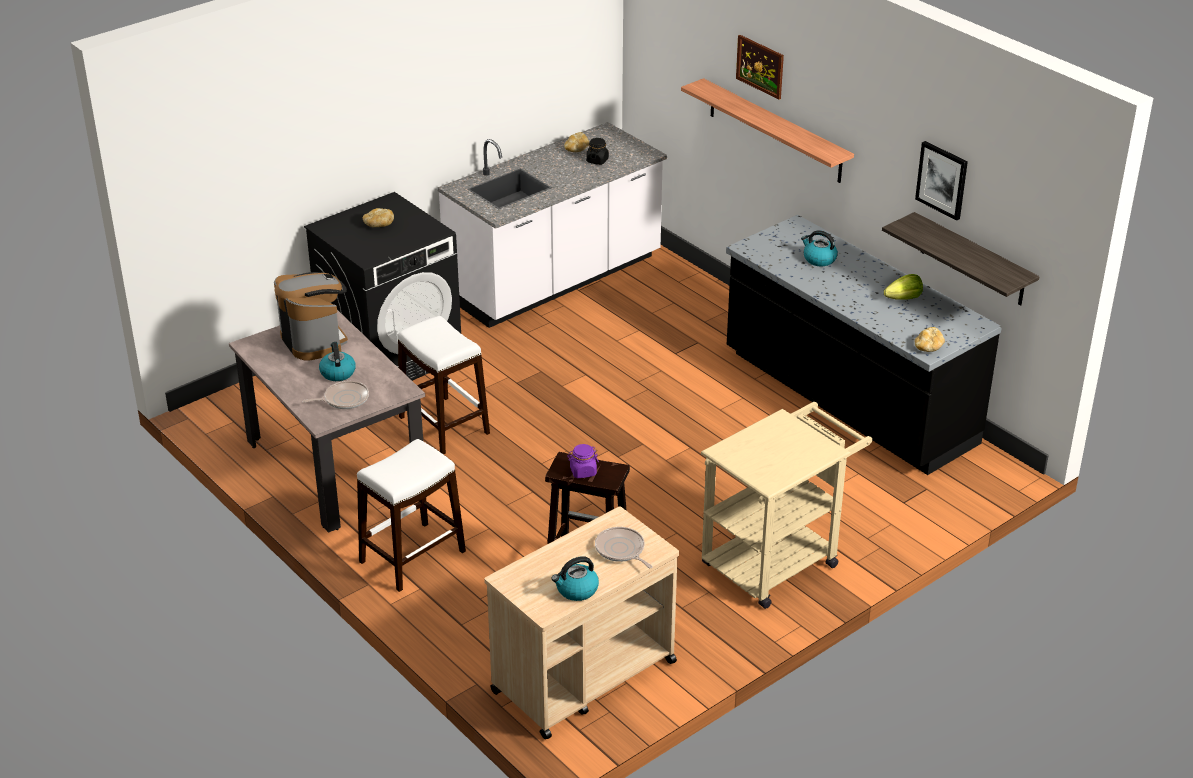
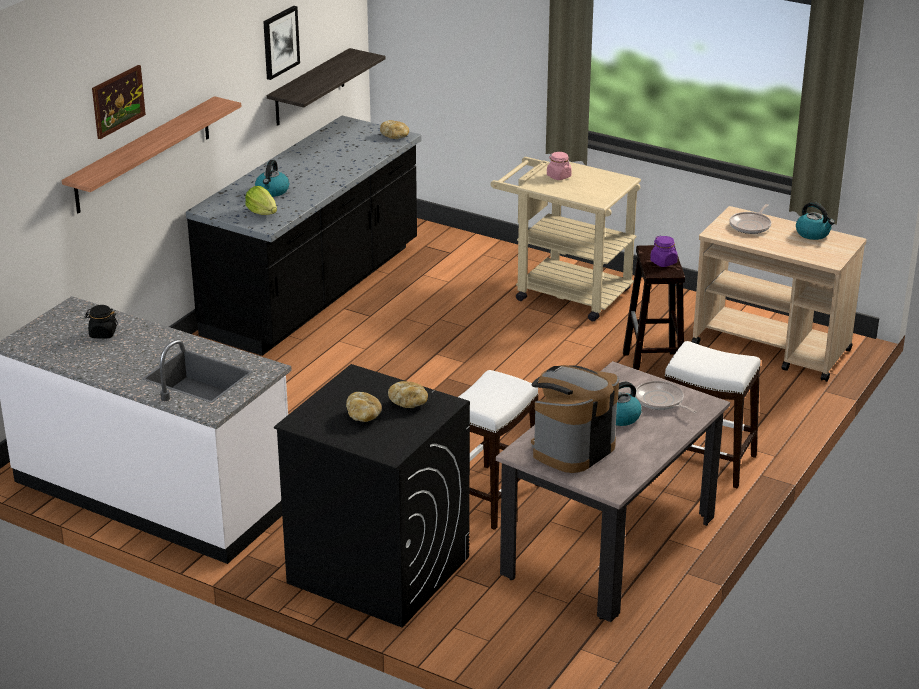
camera: 110 degrees left, 5 degrees down
(576, 149) = (76, 352): bread -> bread (408, 402)
(797, 441) = (558, 176): none -> pink jar
(904, 298) = (322, 151): lettuce -> lettuce (262, 212)

